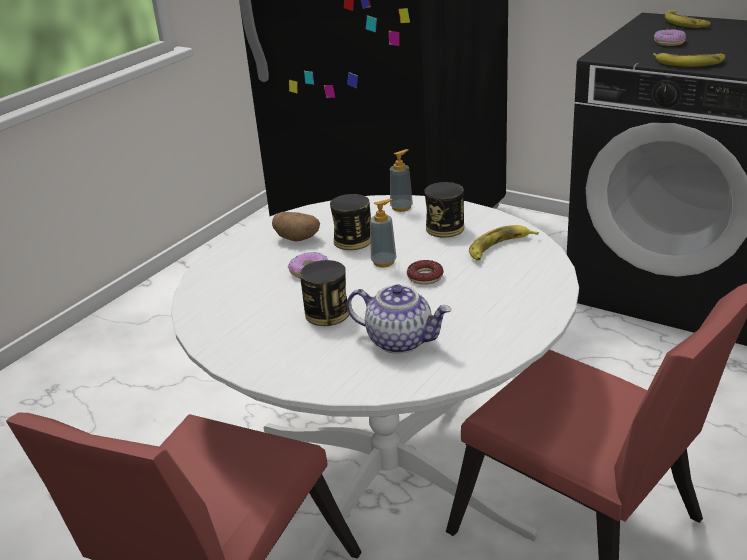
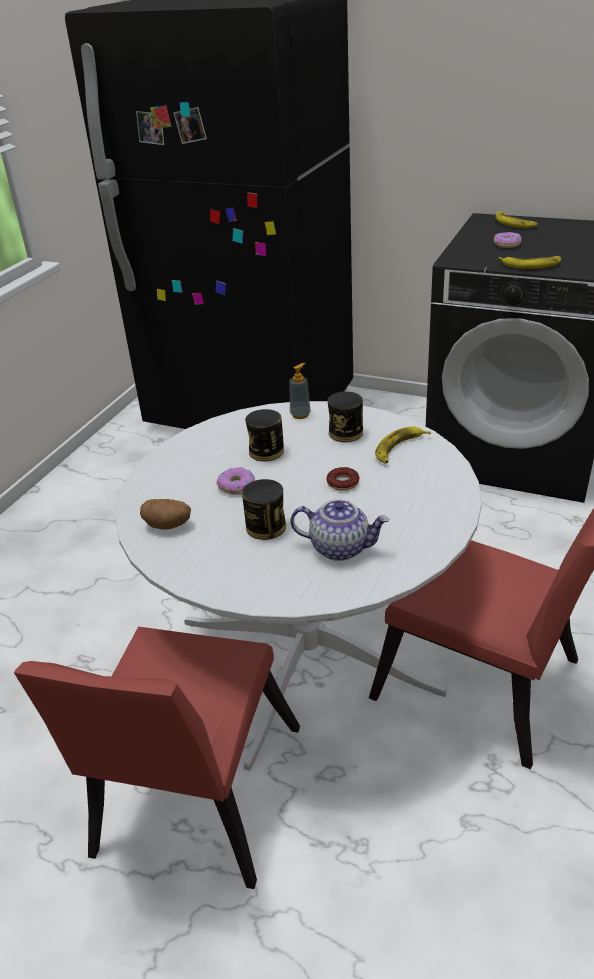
camera: 10 degrees left, 5 degrees up
(298, 239) = (214, 453): potato -> potato (168, 525)
(384, 262) = (301, 471): soap dispenser -> none

